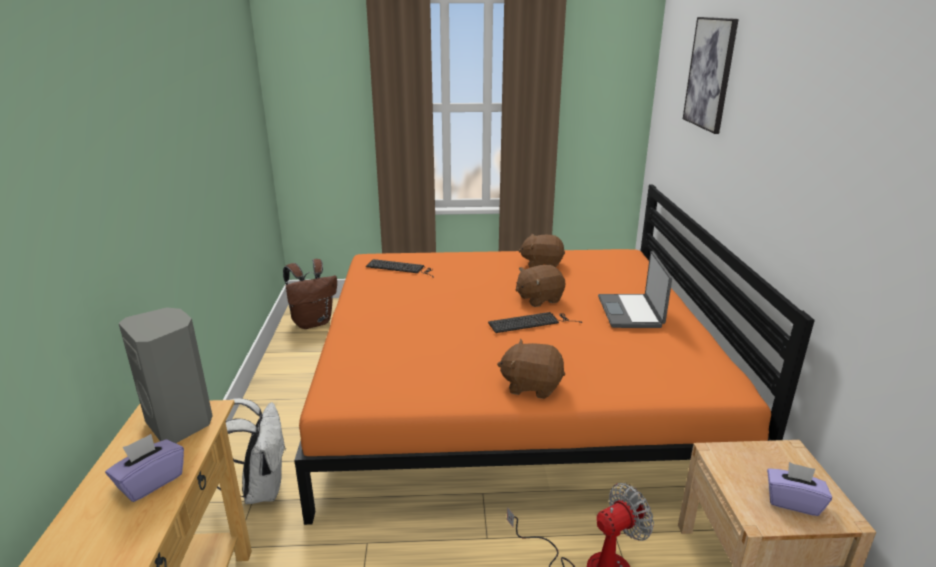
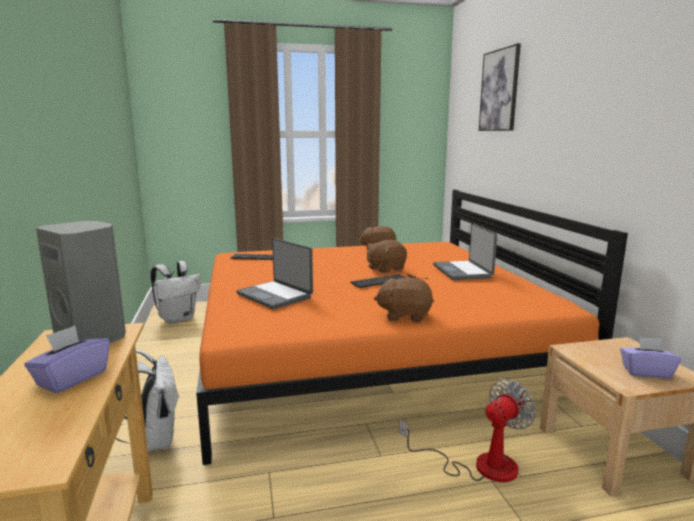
camera: 10 degrees left, 10 degrees down
(313, 322) = (178, 318): brown backpack -> white backpack
(398, 337) = (275, 295): none -> laptop

